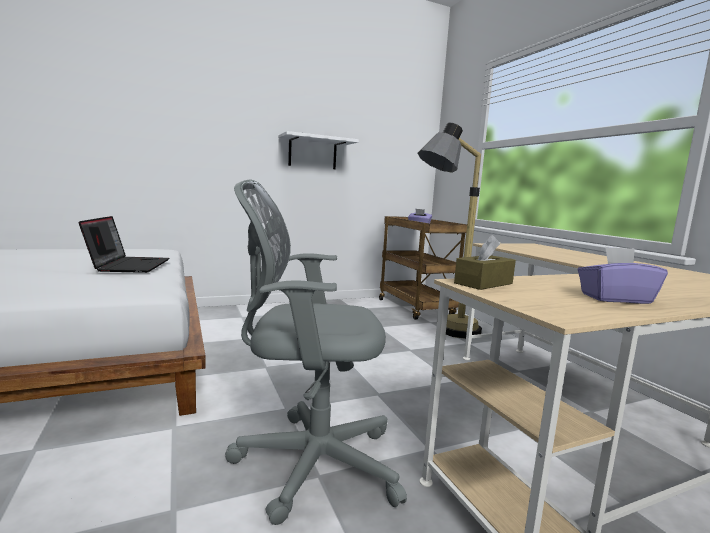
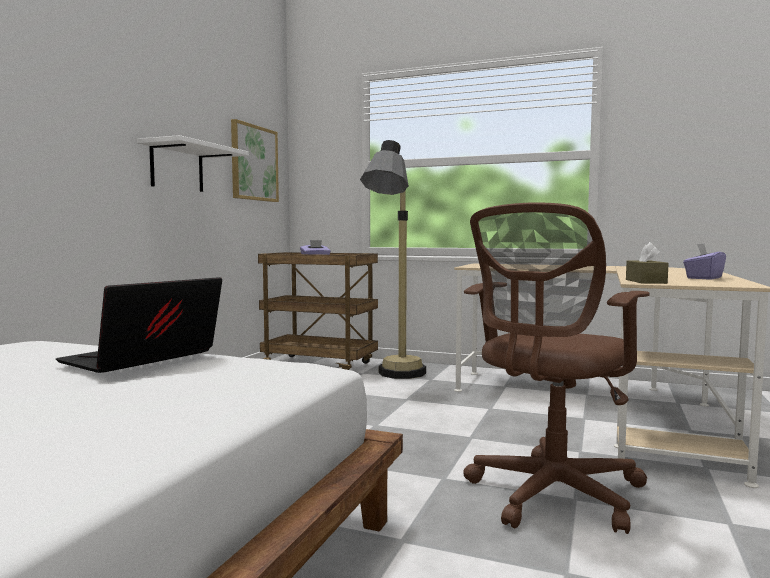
camera: 45 degrees left, 5 degrees down
(129, 265) = (142, 359): laptop -> laptop turned 90 degrees counterclockwise
(309, 462) = (550, 496): grey office chair -> brown office chair
(393, 147) = (254, 163): none -> picture

